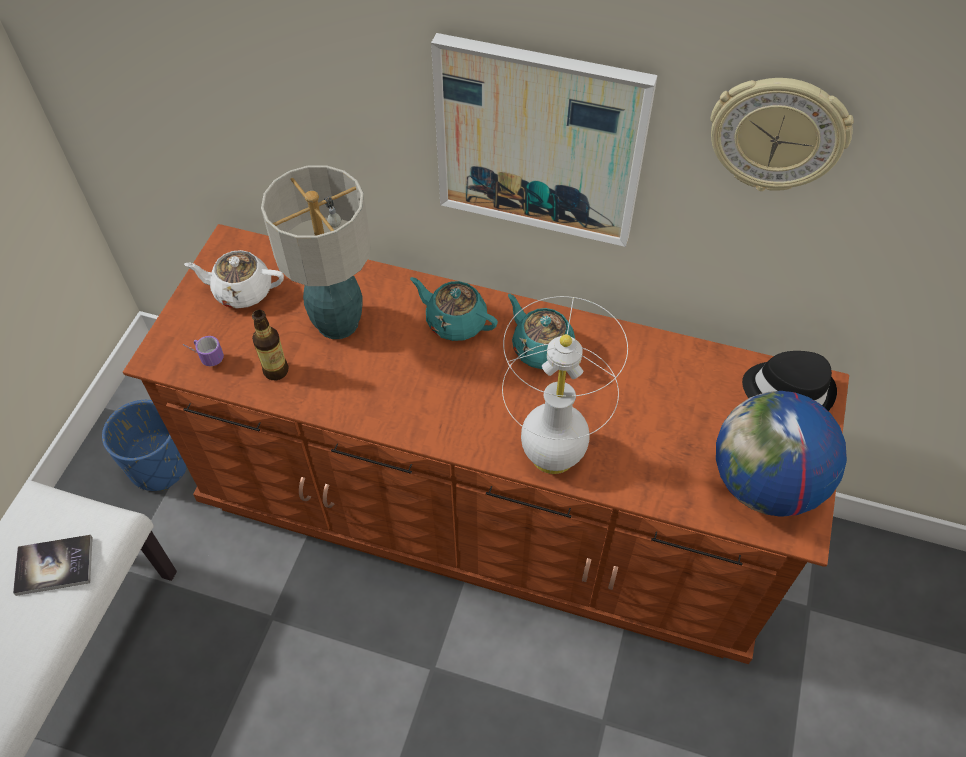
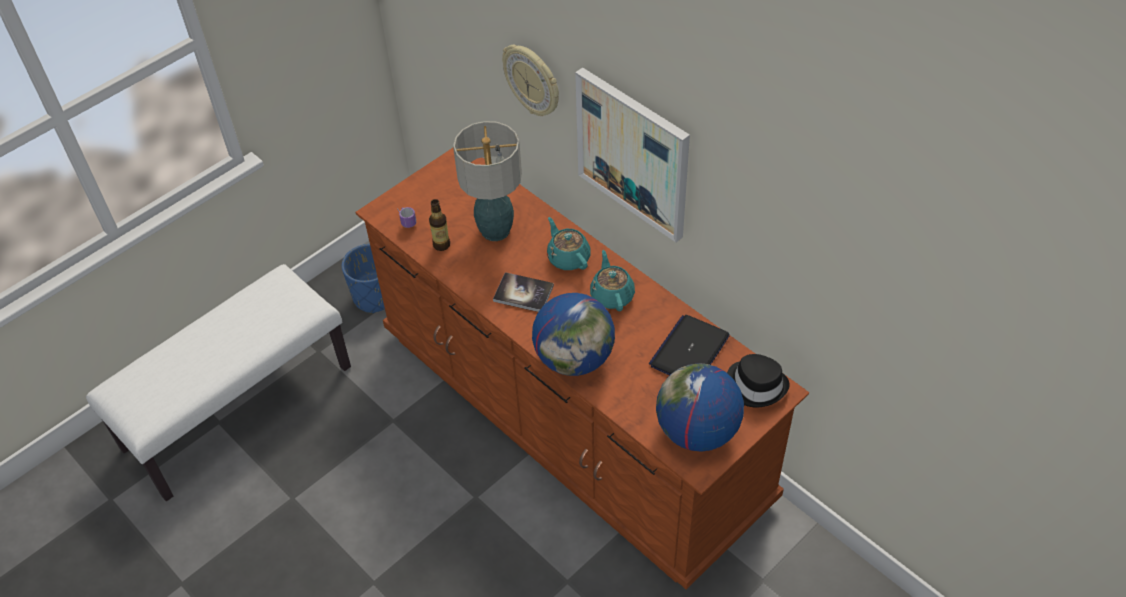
camera: 30 degrees right, 5 degrees down
(54, 565) = (272, 317): book -> book (523, 293)
(242, 291) = (450, 189): white teapot -> none
(552, 453) = (574, 359): white table lamp -> globe
(682, 381) = (689, 351): none -> laptop
(777, 134) = (752, 195): wall clock -> wall clock (533, 80)

